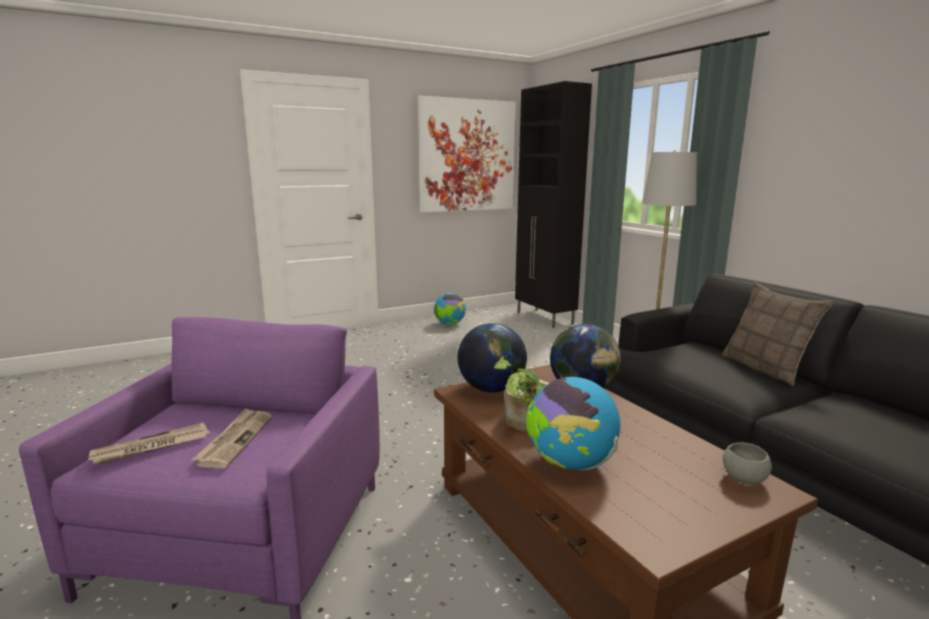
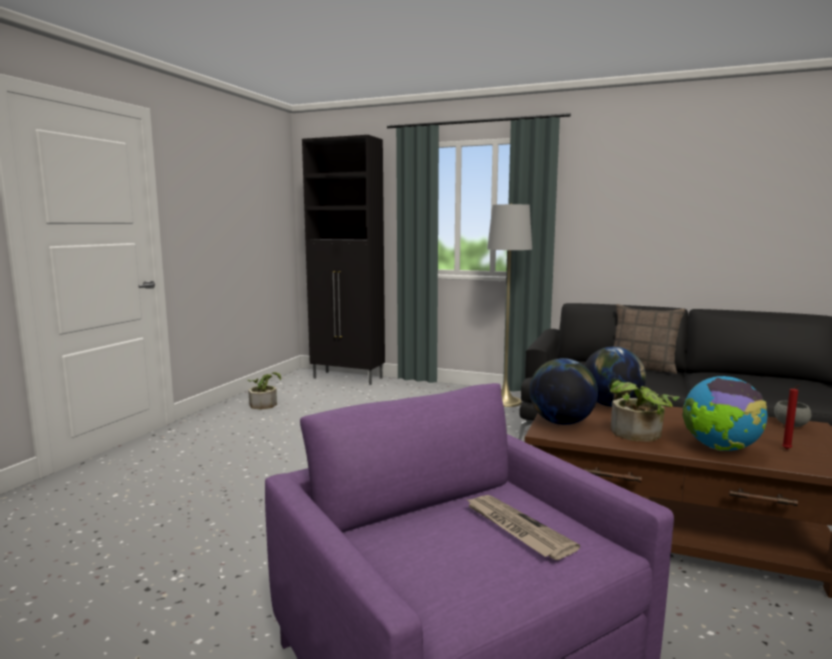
camera: 40 degrees left, 5 degrees down
(151, 447) = (464, 572): newspaper -> none
(449, 324) = (265, 403): globe -> potted plant
(467, 156) = (247, 208): picture -> none
(646, 496) = (787, 450): none -> red candle

